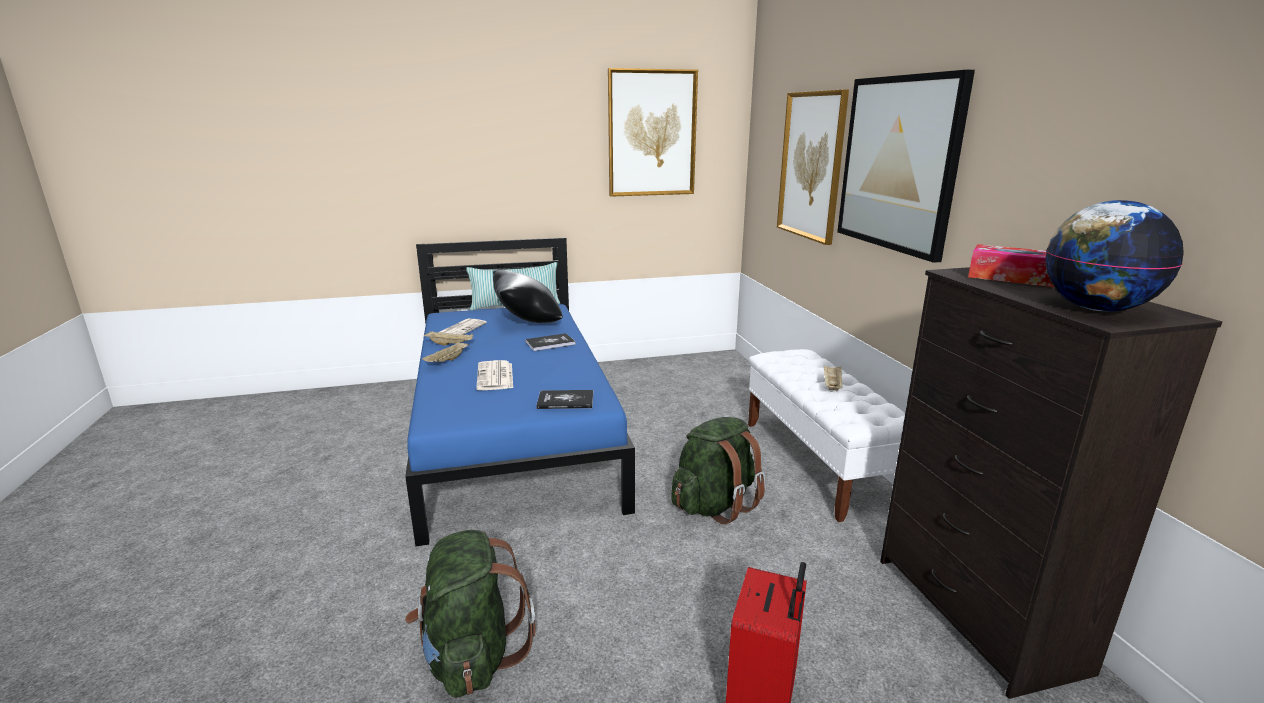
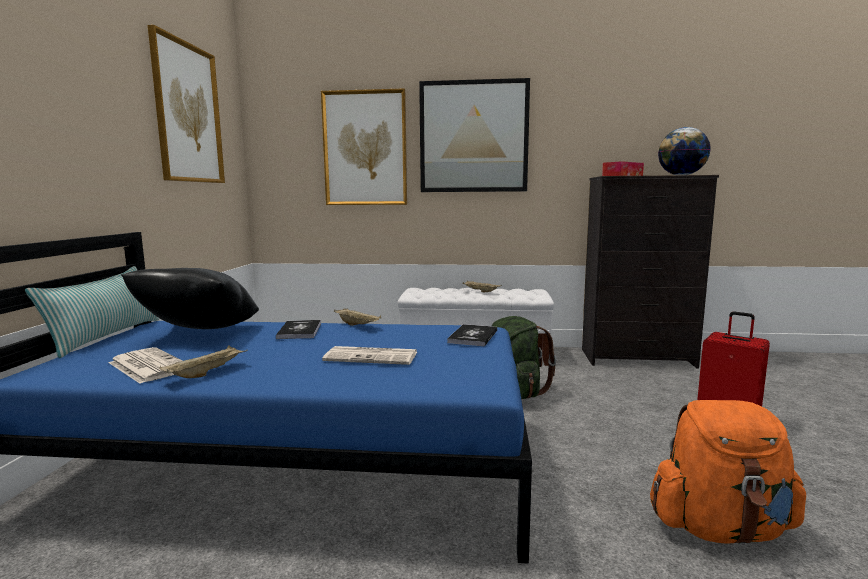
camera: 70 degrees left, 10 degrees down
(447, 361) = (278, 376): beige tray -> beige tray (358, 325)
(472, 656) = (720, 528): green backpack -> orange backpack

